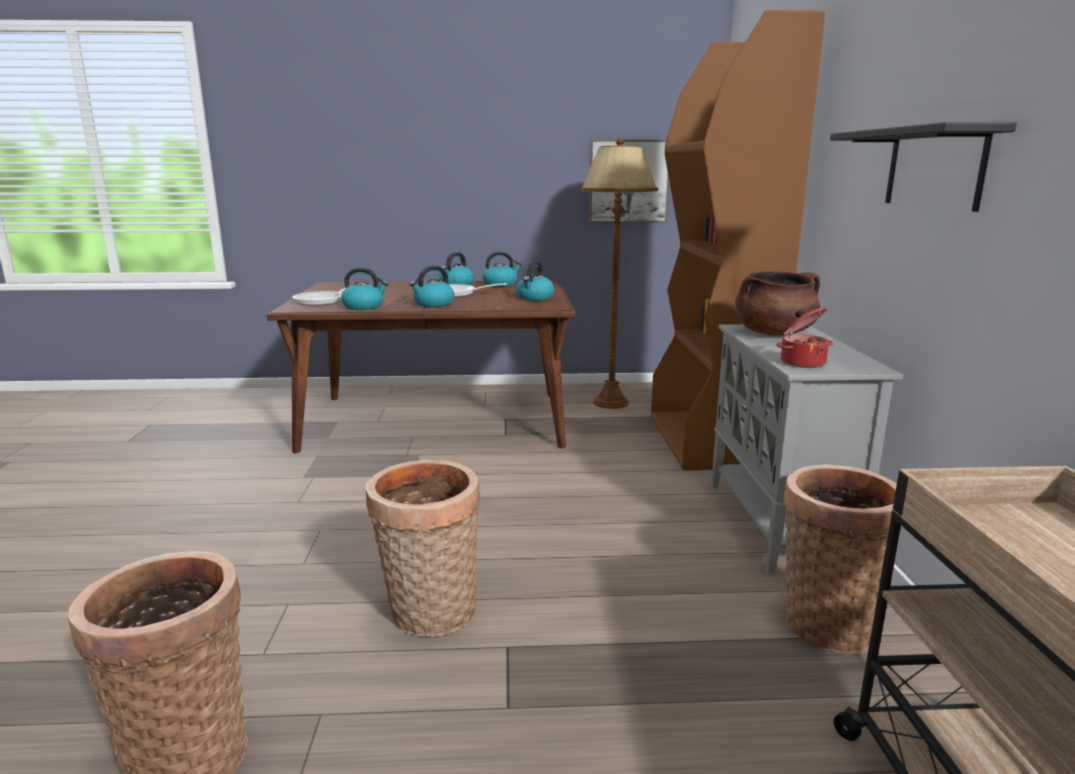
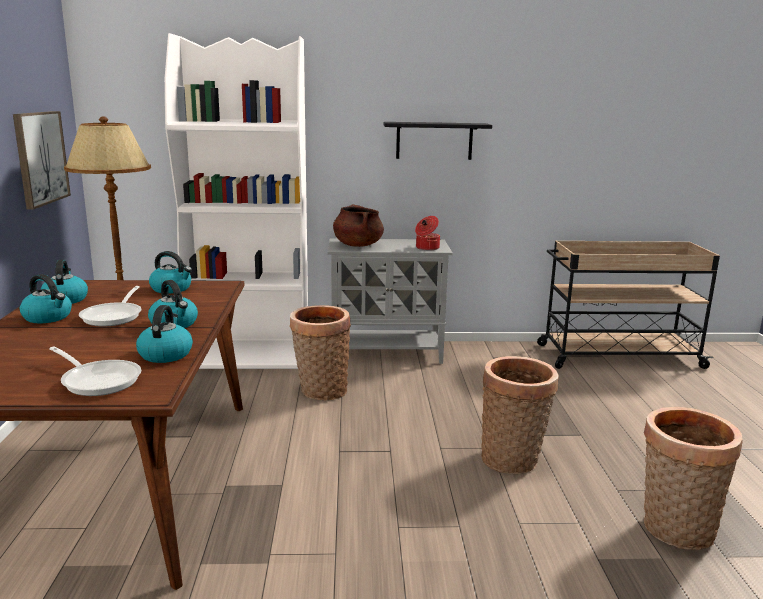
camera: 90 degrees left, 0 degrees up
(708, 441) = (250, 355): brown bookcase -> white bookcase
(825, 622) = (483, 358): basket -> basket (320, 391)

